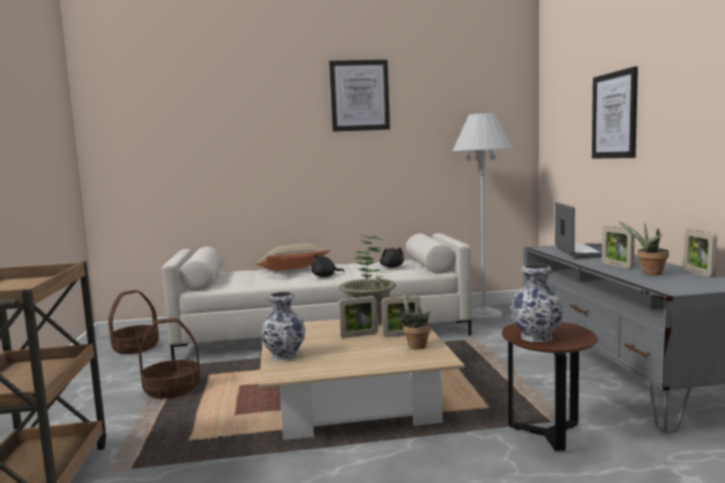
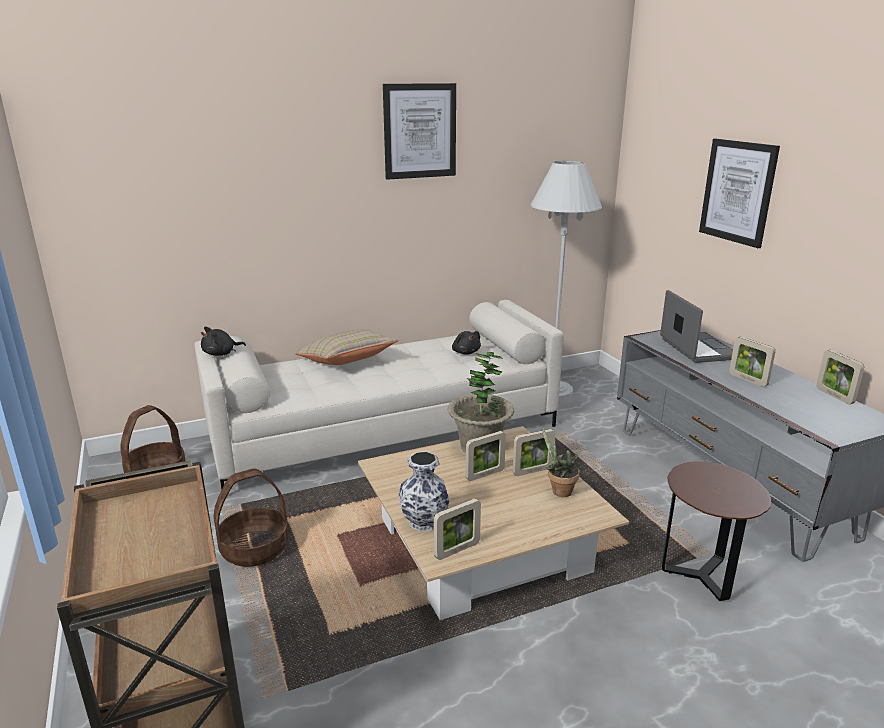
camera: 15 degrees left, 15 degrees up
(297, 371) = (457, 550): none -> picture frame
(325, 276) = (398, 375): black plush toy -> black plush toy (221, 354)
(537, 337) = (712, 496): vase -> none
(649, 273) = (789, 397): potted plant -> none

